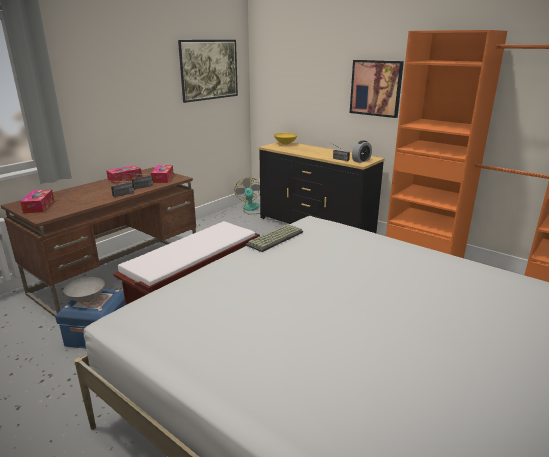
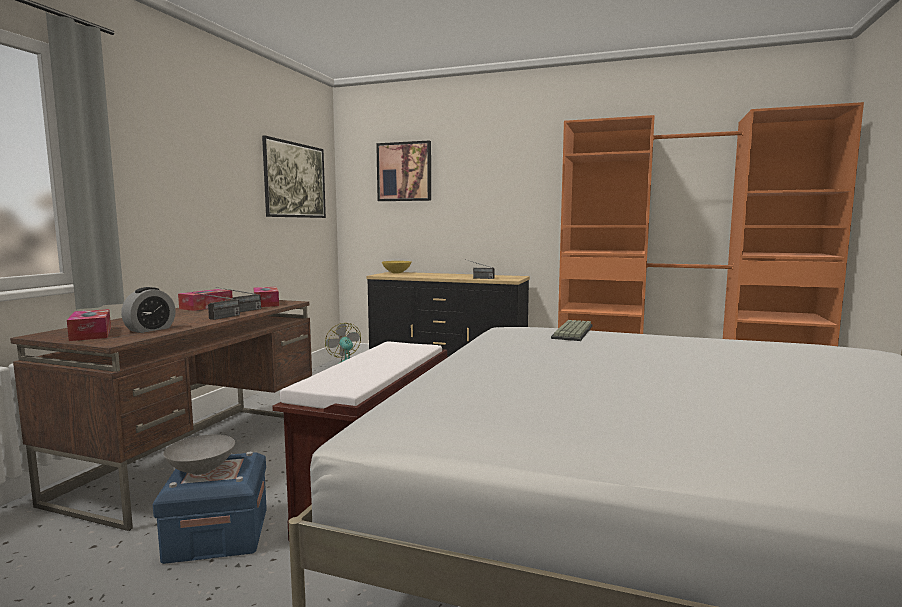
camera: 20 degrees left, 15 degrees down
(275, 239) = (491, 341): keyboard -> keyboard (574, 332)
(361, 161) = (508, 278): alarm clock -> alarm clock (150, 329)
(376, 88) = (510, 197): picture -> picture (404, 171)

